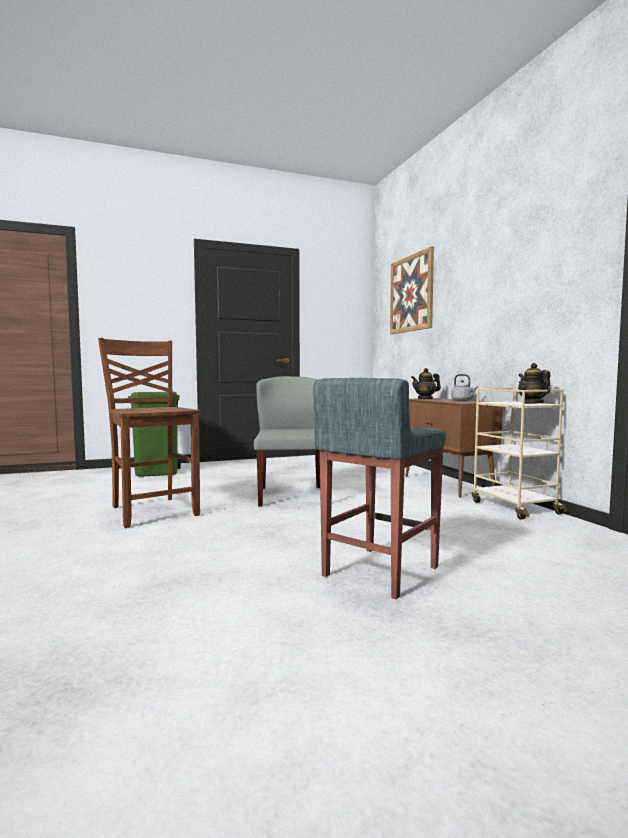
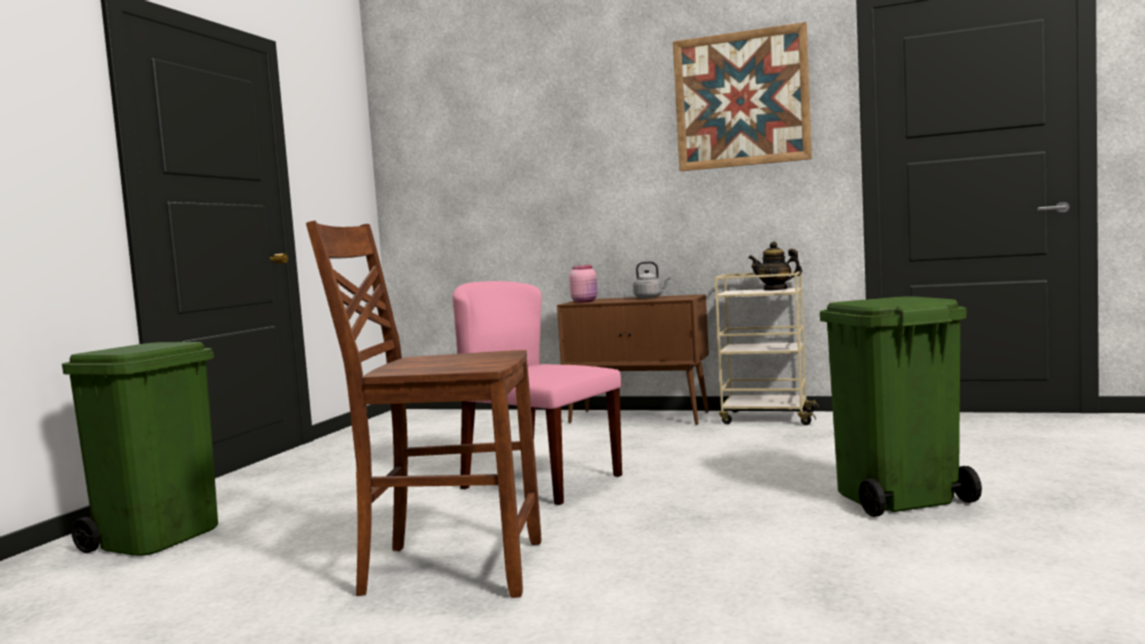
camera: 50 degrees left, 0 degrees up
(290, 495) = (540, 482): grey chair -> pink chair
(379, 572) = (896, 498): grey stool -> green trash can
(411, 293) = (486, 142): picture -> picture (741, 99)
(425, 398) = (585, 301): teapot -> pink jar

